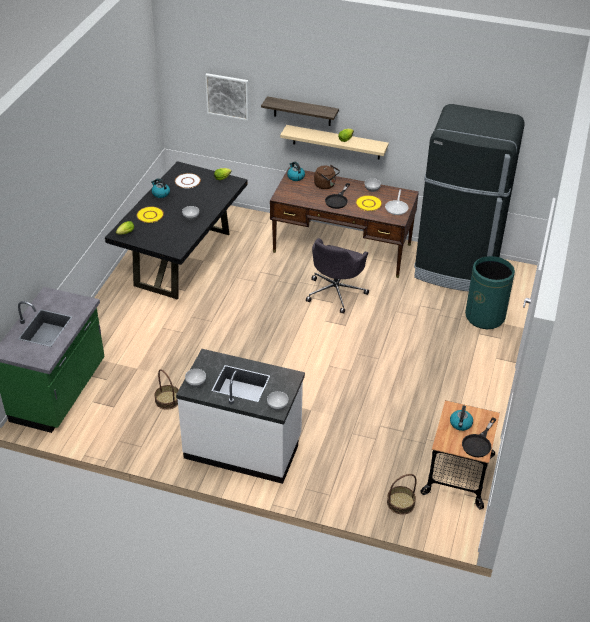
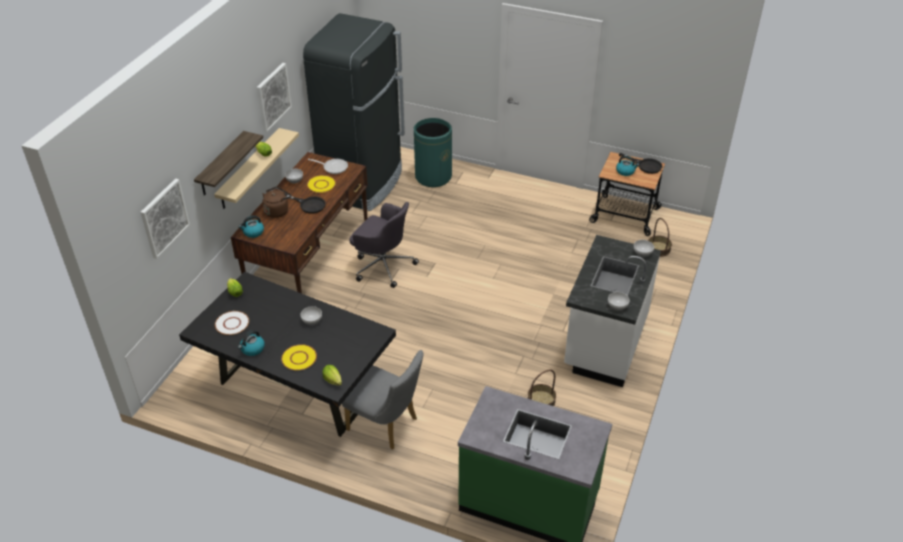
camera: 85 degrees left, 0 degrees up
(143, 309) = (387, 426): none -> grey chair
(389, 113) = (273, 97): none -> picture

